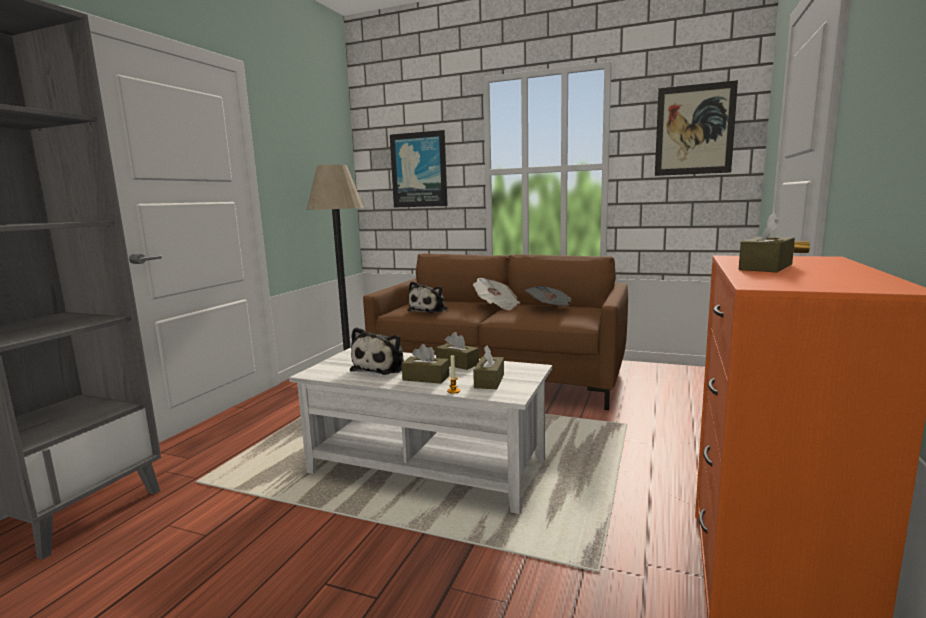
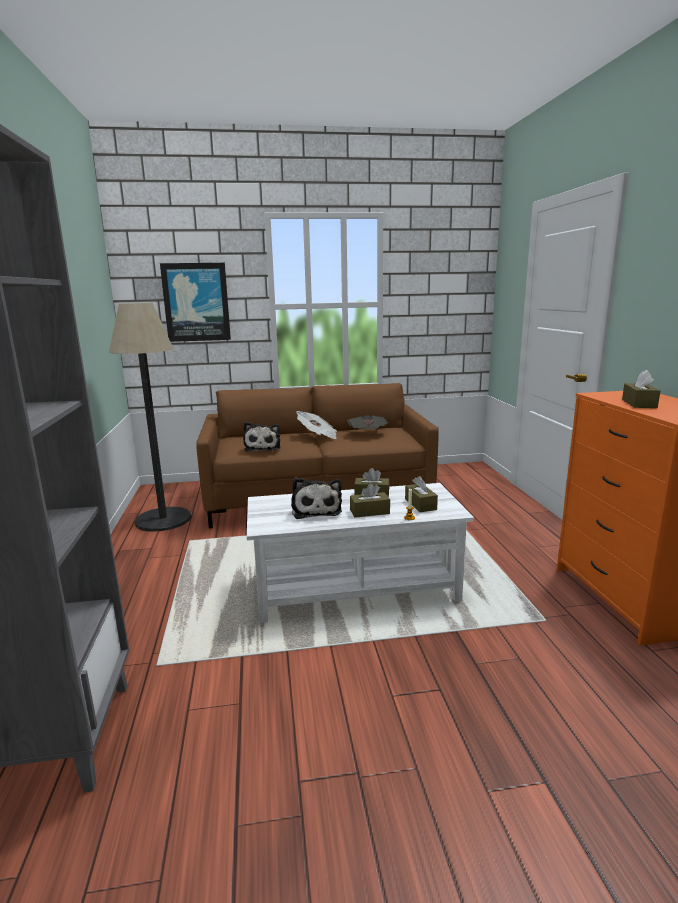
camera: 30 degrees left, 5 degrees up
(694, 130) = (447, 277): picture -> none

